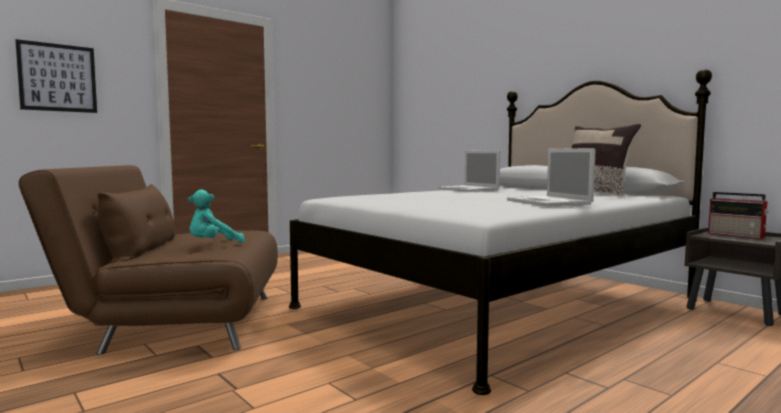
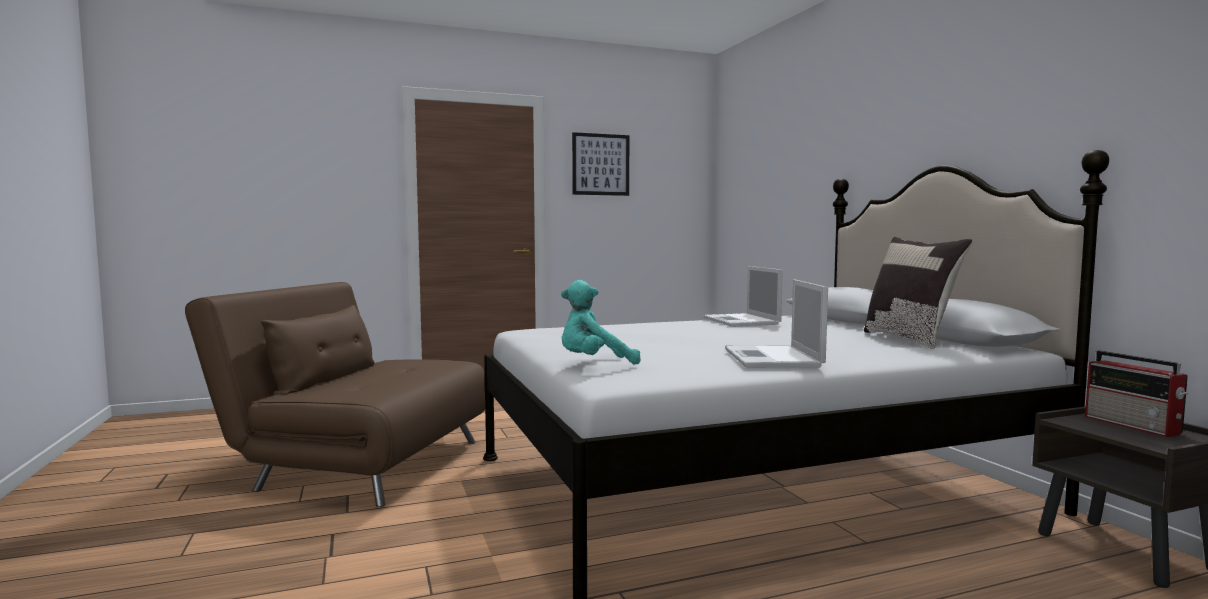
camera: 20 degrees right, 0 degrees up
(58, 77) = (301, 183): picture -> picture (601, 164)
(213, 244) = (387, 380): turquoise plush toy -> turquoise plush toy (594, 364)

